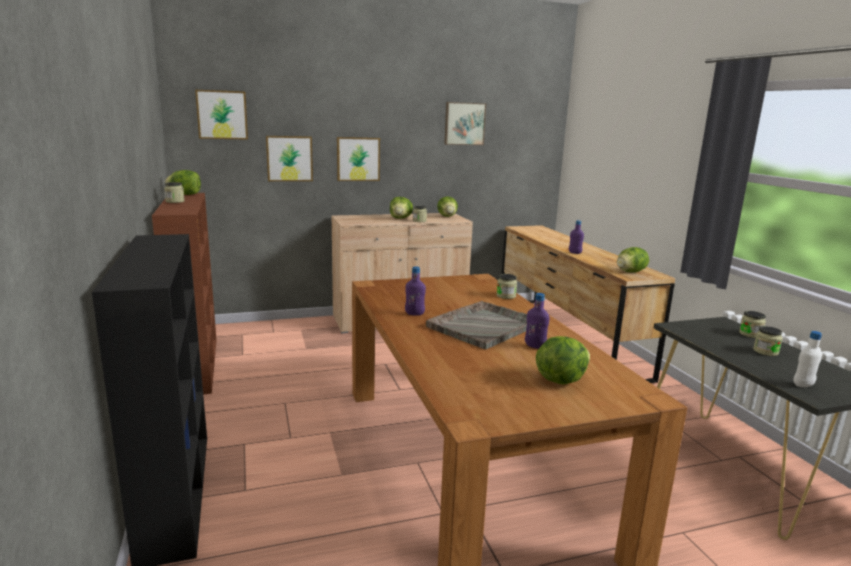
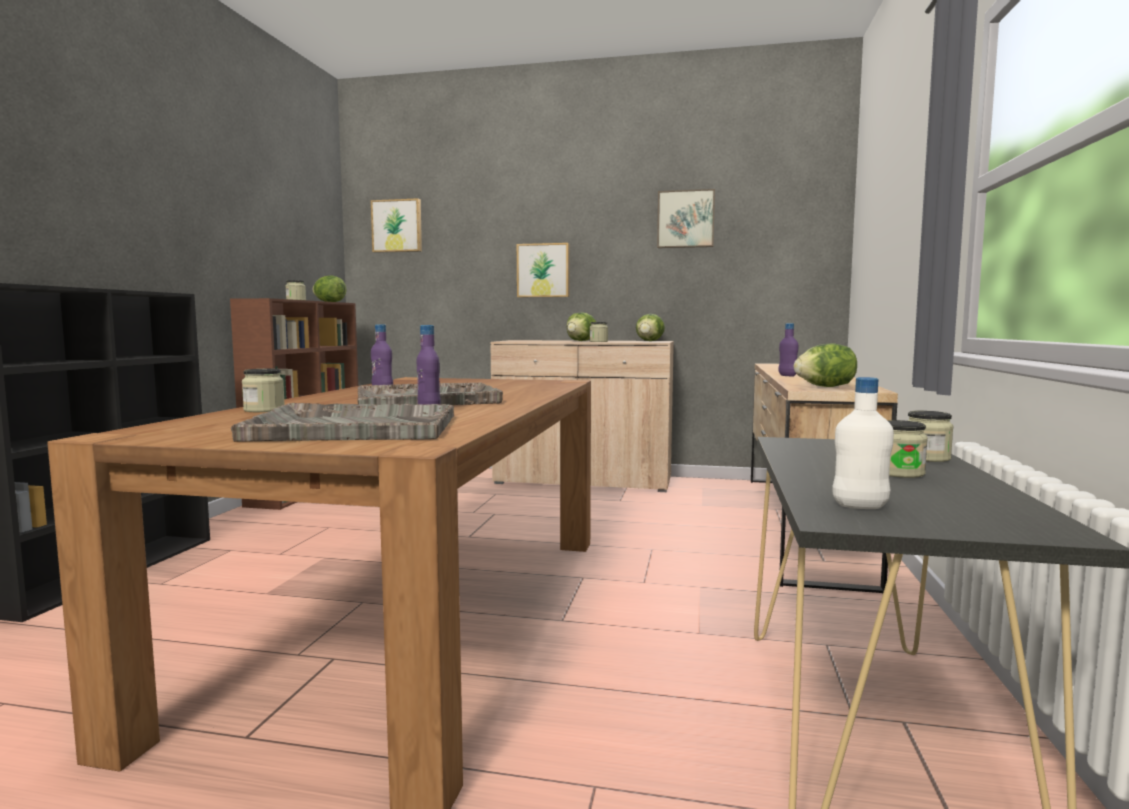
camera: 30 degrees right, 10 degrees down
(289, 158) = (464, 272): picture -> none
(506, 296) = (547, 389): jar -> jar (264, 410)
(560, 379) = (353, 427): lettuce -> grey tray

